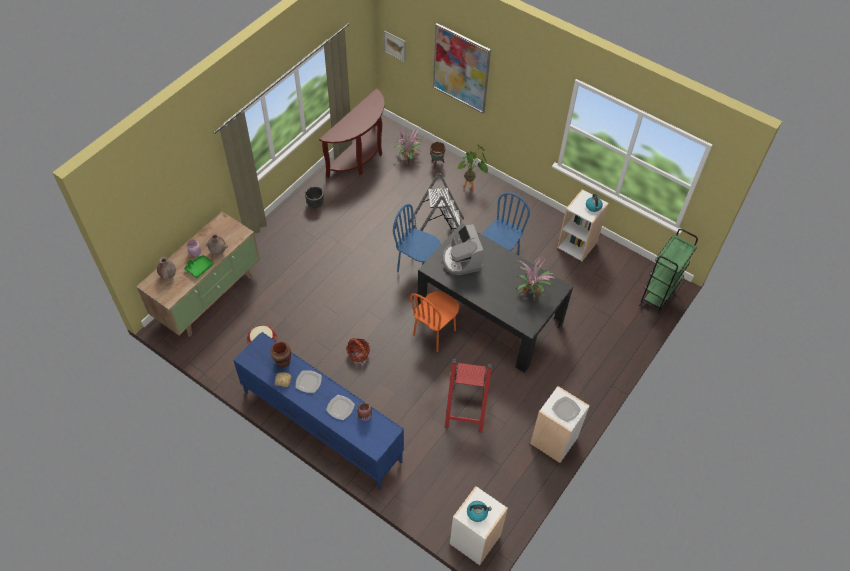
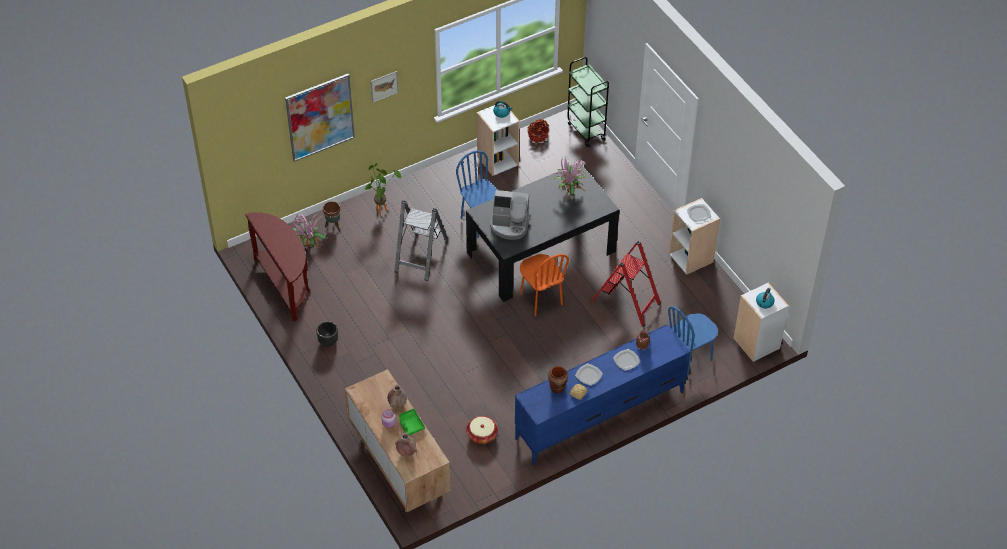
camera: 65 degrees left, 5 degrees down
(358, 353) = (534, 364): basket -> basket (538, 136)
(395, 46) = (239, 160): picture -> picture (384, 86)
(417, 268) = (458, 286): blue chair -> blue chair (689, 358)

